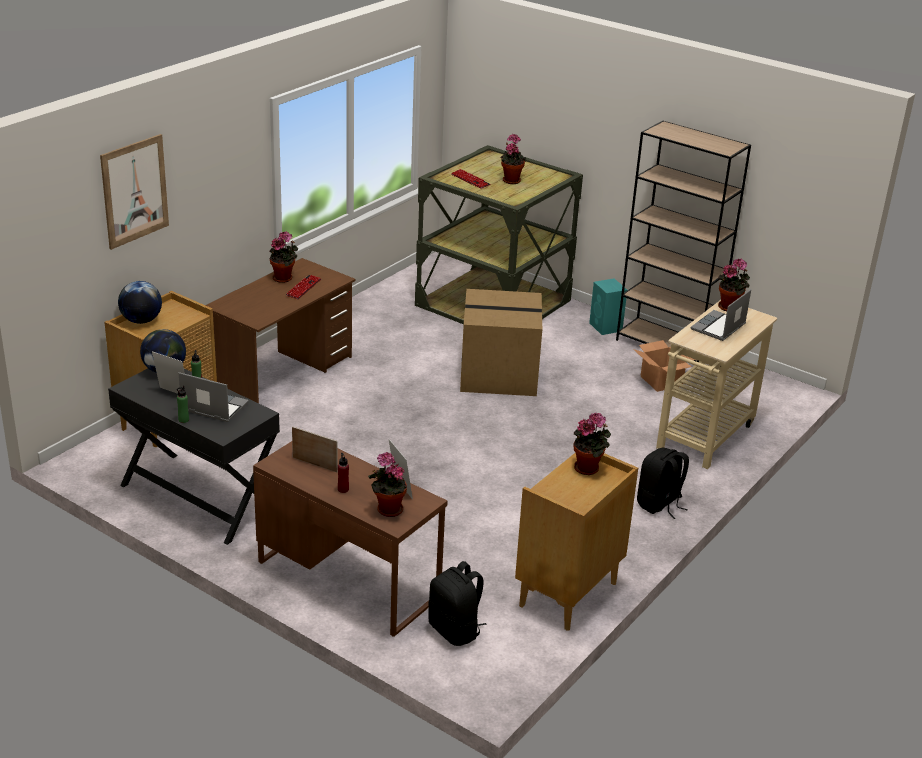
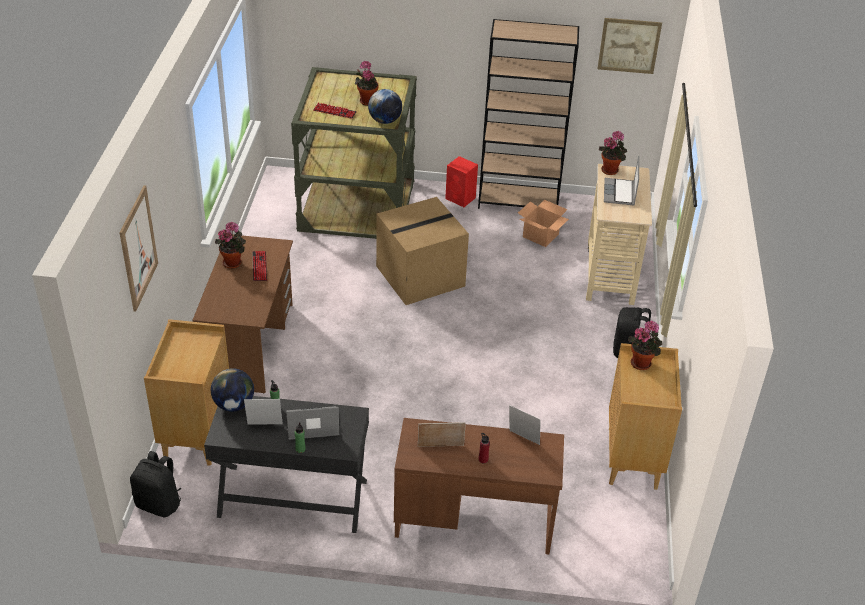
camera: 30 degrees left, 10 degrees up
(141, 321) = (169, 361): globe -> globe (385, 121)
(387, 509) = (531, 463): potted plant -> none
(455, 630) = (585, 527): black backpack -> black backpack (159, 504)
(606, 327) = (461, 198): turquoise speaker -> red speaker
(807, 180) = (629, 45): none -> picture

